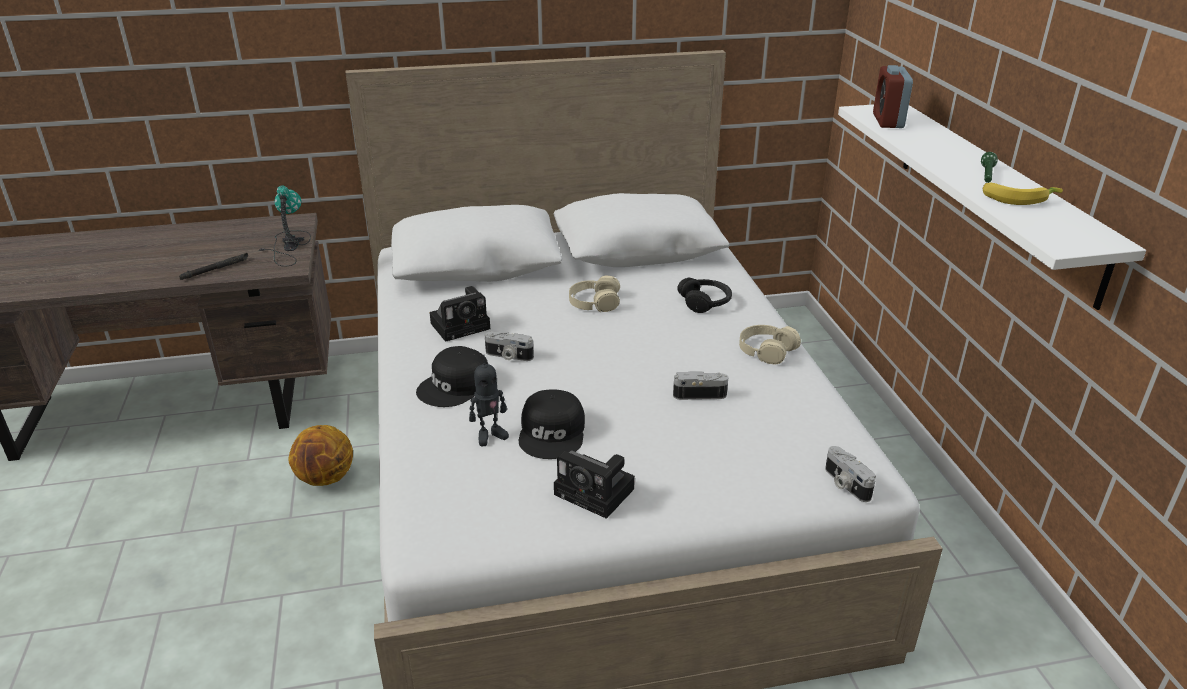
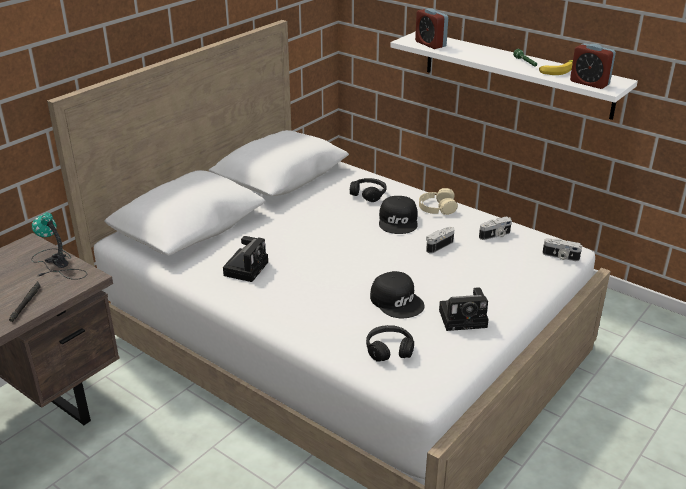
camera: 40 degrees left, 0 degrees up
(326, 478) = (170, 436): basketball -> none
(455, 386) = (302, 304): black cap -> black cap (399, 221)
(462, 480) = (389, 349): none -> black headphones
(490, 435) = (366, 319): toy robot -> none
(508, 356) = (305, 272): camera -> camera (495, 235)
(594, 302) = (306, 219): beige headphones -> none
(1042, 228) = (589, 83): none -> alarm clock

